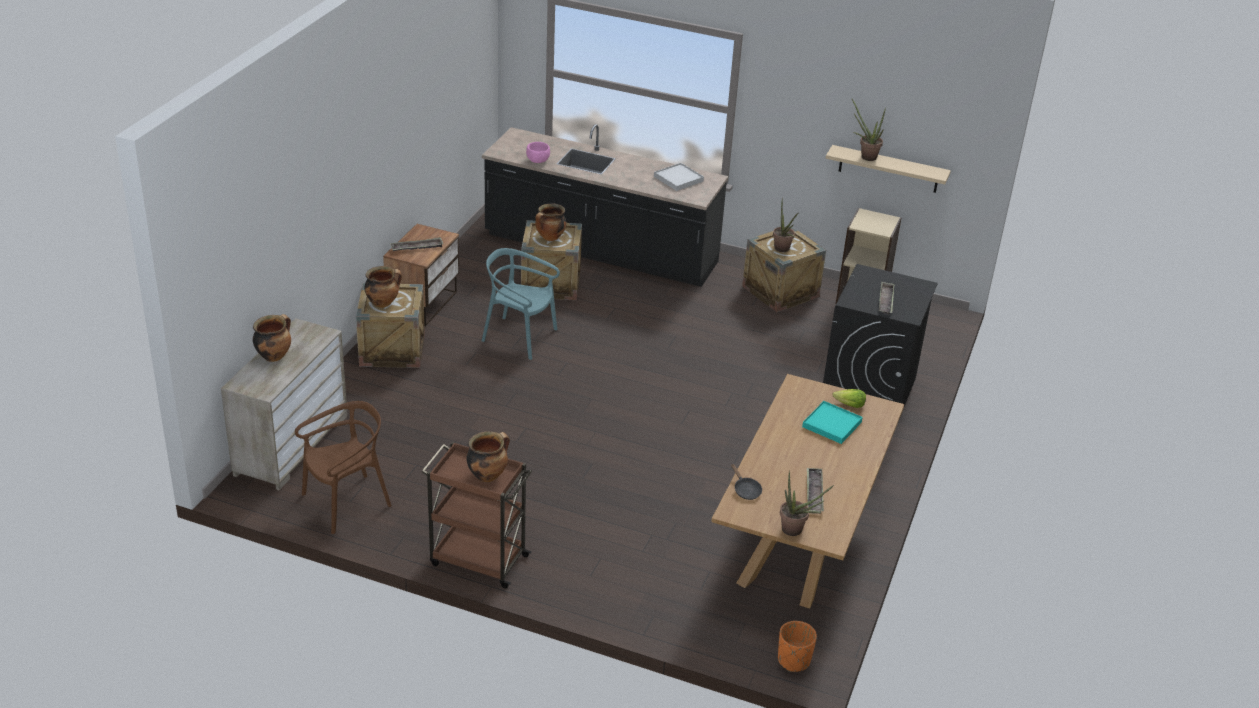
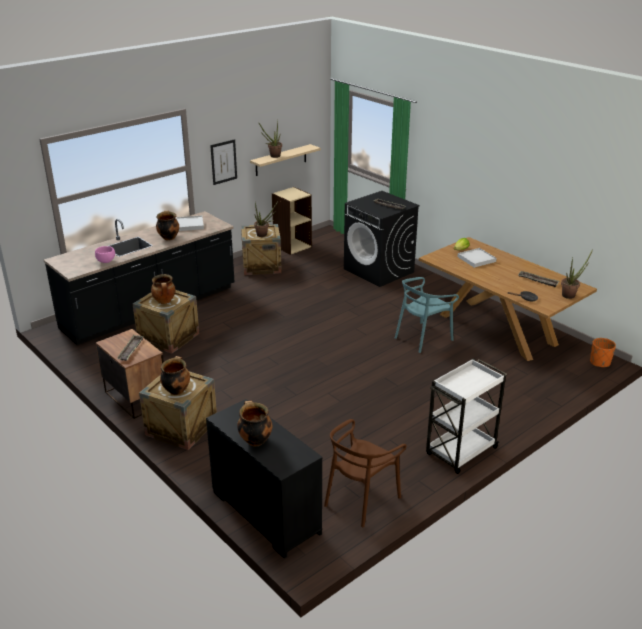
camera: 60 degrees left, 5 degrees down
(291, 444) = (265, 513): beige dresser -> black dresser
(346, 503) = (361, 499): brown chair -> brown chair turned 135 degrees counterclockwise
(477, 559) = (460, 452): brown cart -> white cart
(487, 475) = (472, 378): cooking pot -> cooking pot (168, 237)
(519, 337) = (220, 367): turquoise chair -> turquoise chair (423, 338)
(788, 128) = (223, 162): none -> picture
(832, 424) = (476, 259): turquoise tray -> white tray

